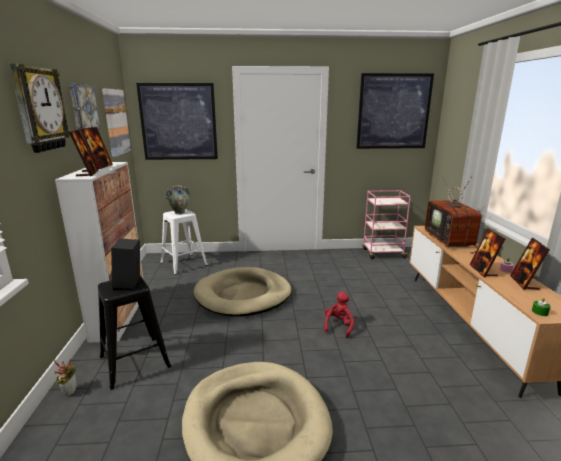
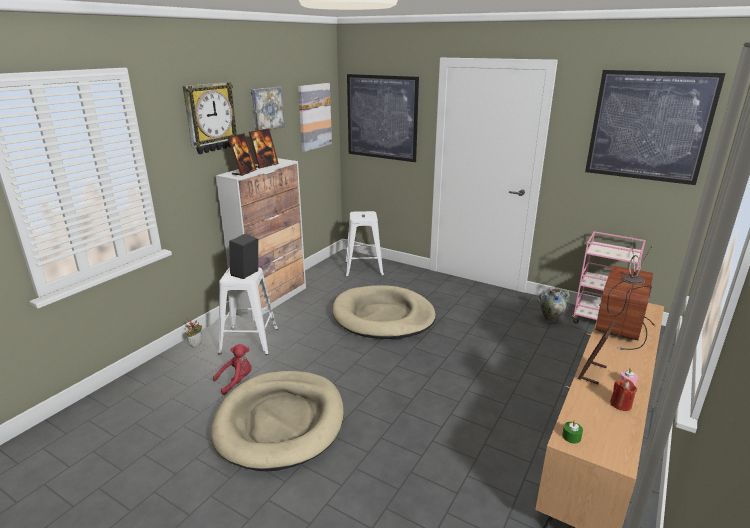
camera: 35 degrees right, 5 degrees up
(133, 361) = (248, 340): black stool -> white stool
(179, 212) = (364, 215): vase -> vase (550, 319)
(338, 326) = (438, 379): red plush toy -> red plush toy (236, 381)
(524, 283) = (620, 404): picture frame -> red candle

